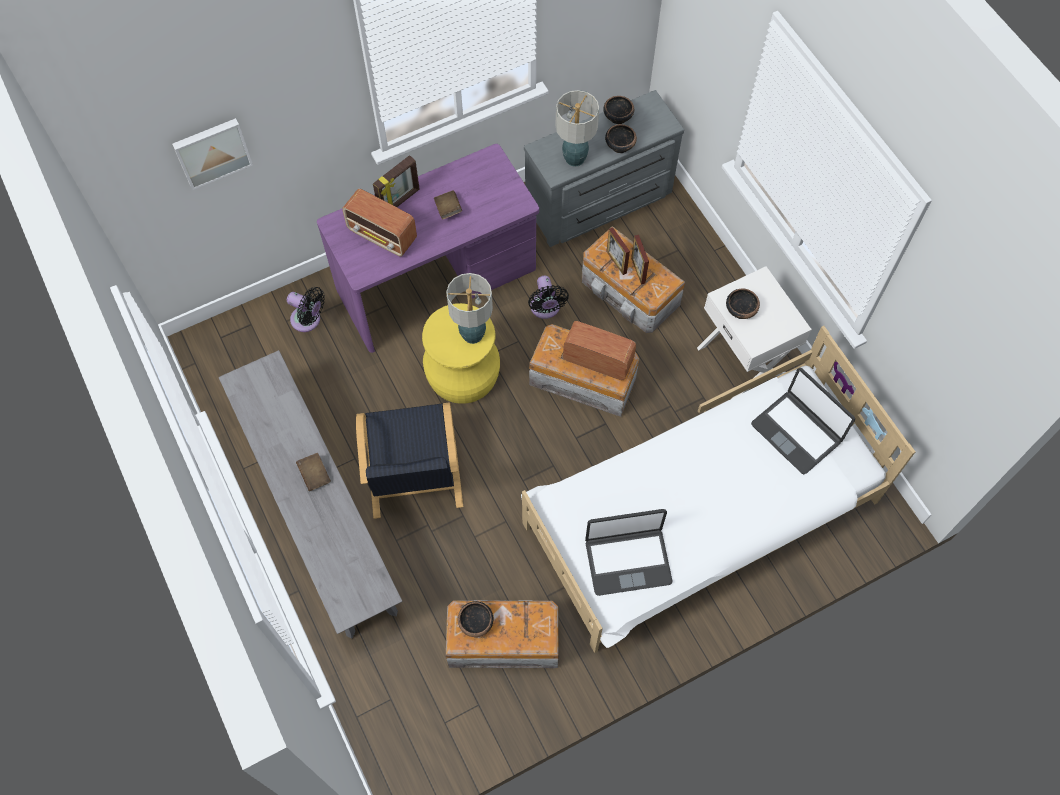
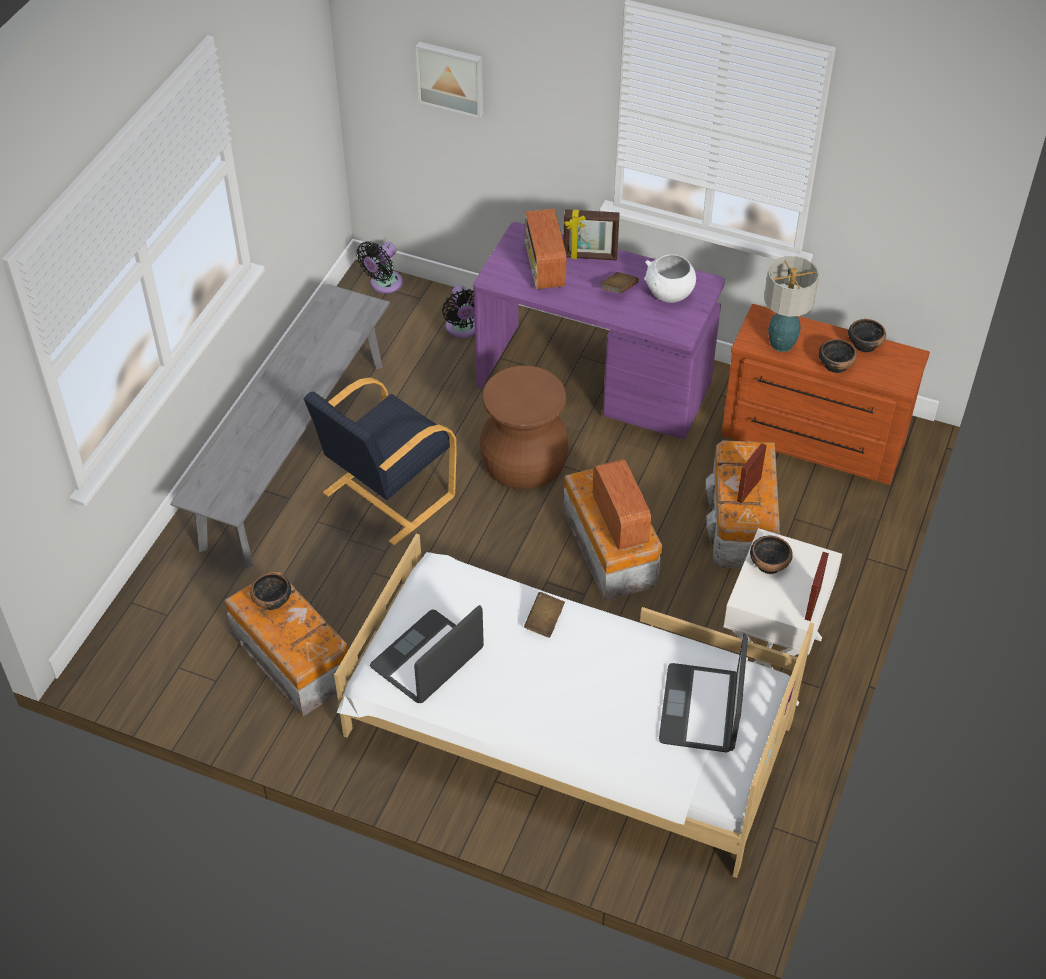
camera: 50 degrees right, 15 degrees down
(314, 475) = (299, 396): brown book -> brown book (544, 621)
(463, 374) = (523, 461): yellow stool -> brown stool
(473, 334) = (535, 404): table lamp -> none
(481, 185) = (669, 295): none -> white bowl
(545, 309) = (653, 474): black fan -> black fan (383, 284)
(600, 202) = (812, 441): grey dresser -> brown dresser
(616, 262) = (738, 469): picture frame -> picture frame (812, 603)
(627, 560) = (428, 659): laptop -> laptop turned 90 degrees clockwise

